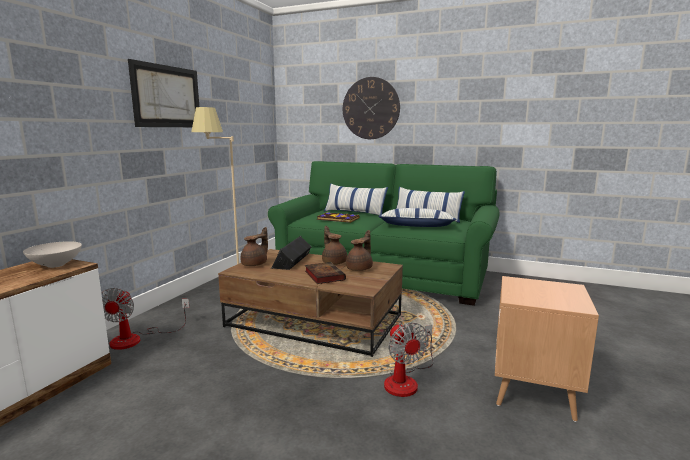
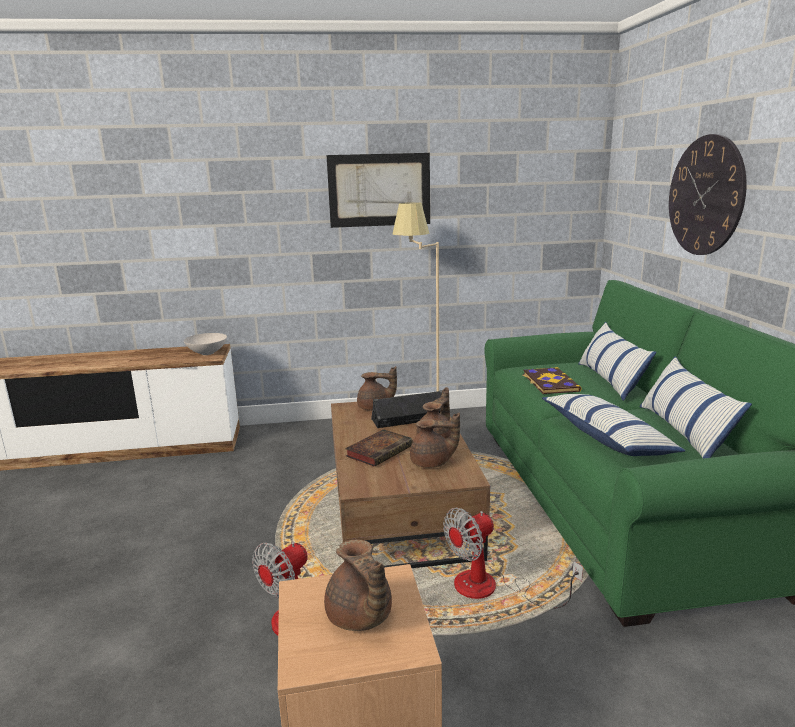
camera: 60 degrees right, 5 degrees up
(136, 339) = (278, 440): fan -> fan (491, 589)
(545, 291) = (360, 617): none -> brown teapot

